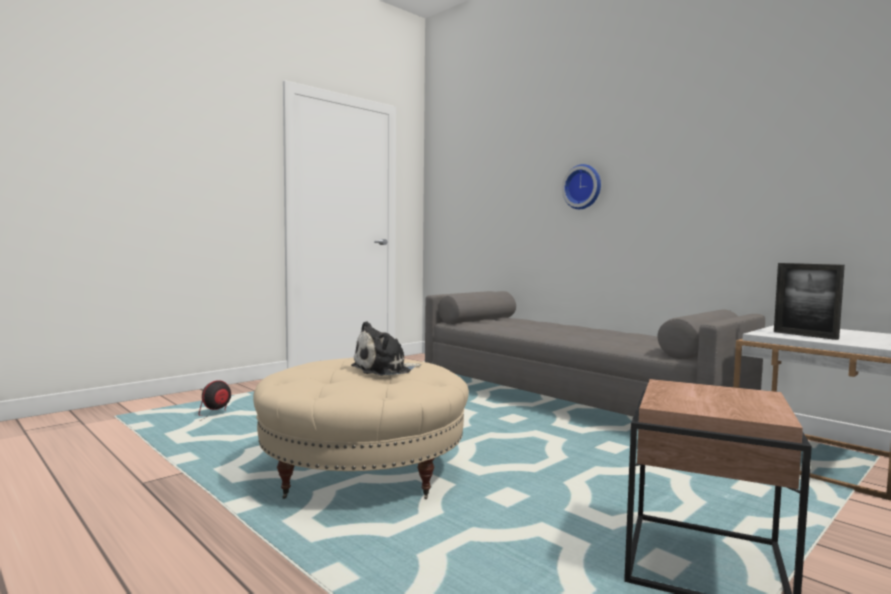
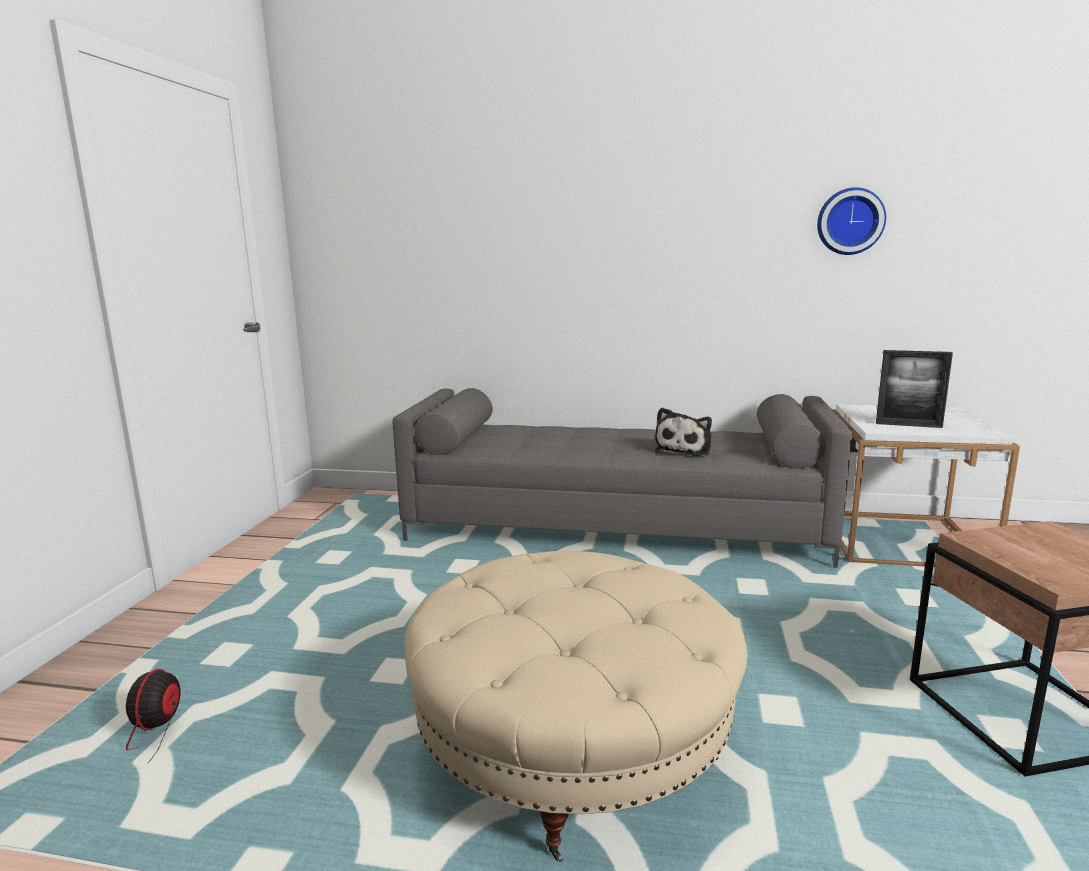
camera: 35 degrees left, 10 degrees up
(385, 370) = (593, 593): plush toy -> plush toy (685, 449)
(583, 187) = (585, 242): wall clock -> wall clock (849, 221)

